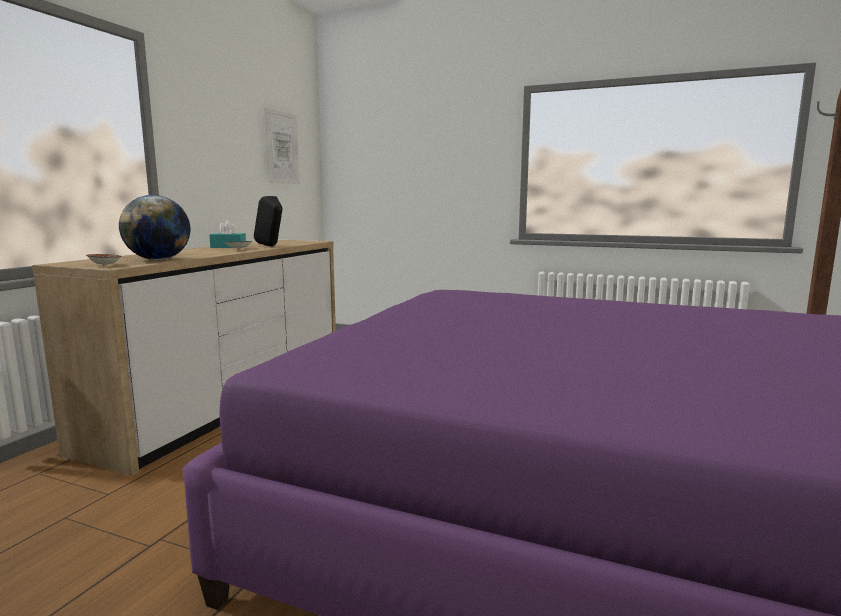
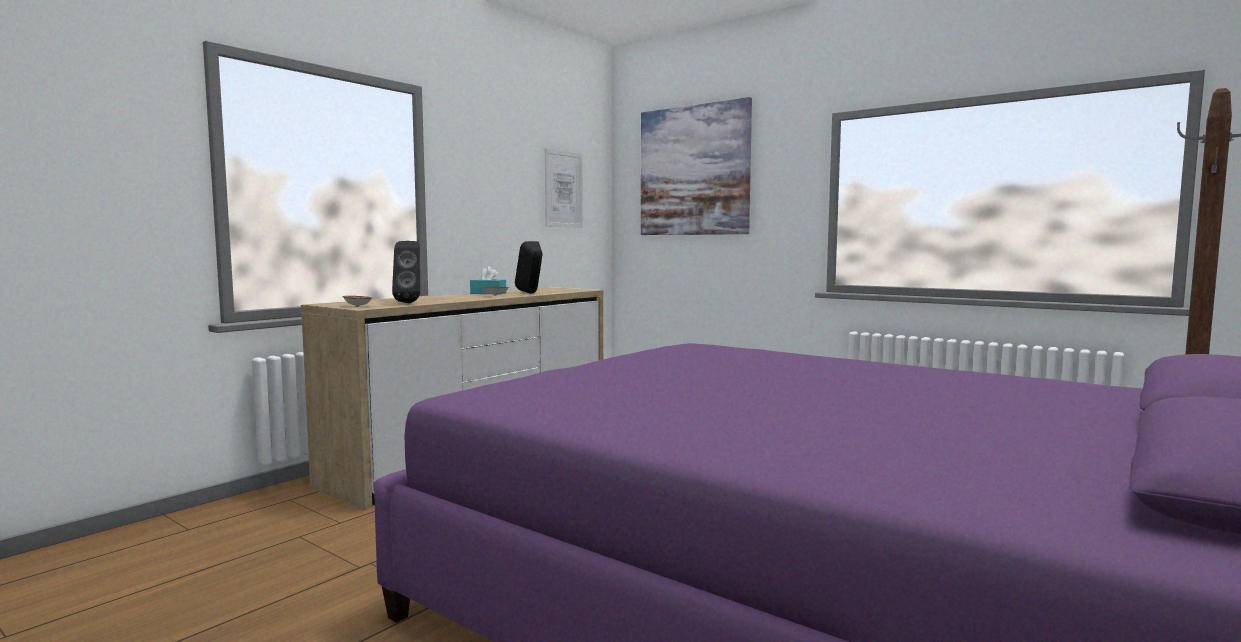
camera: 15 degrees right, 5 degrees down
(158, 259) = (409, 303): globe -> black speaker
(399, 133) = (694, 170): none -> picture

